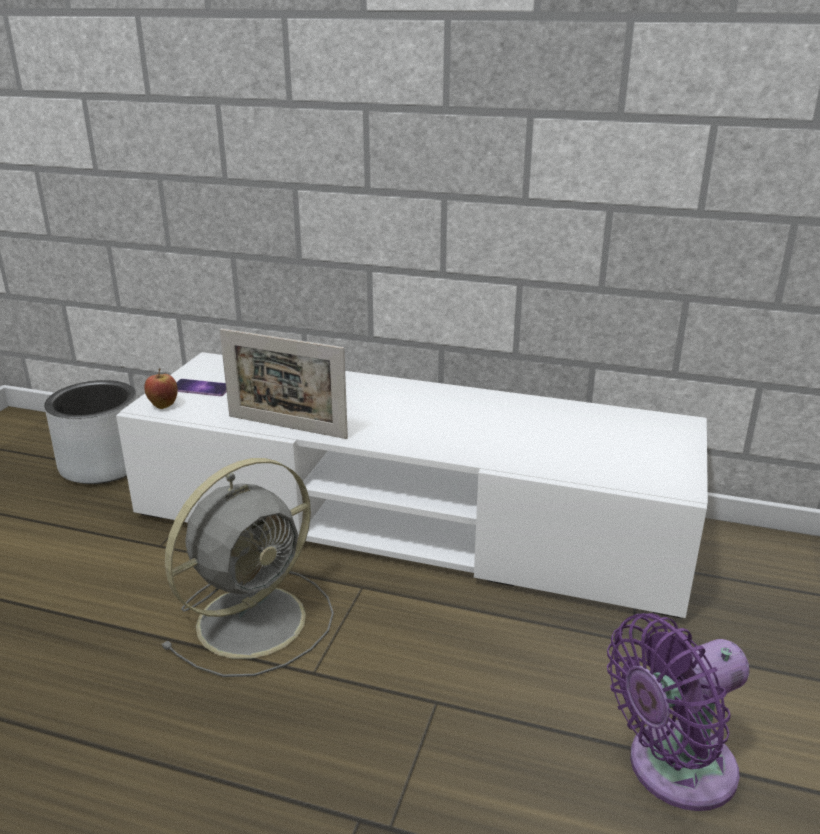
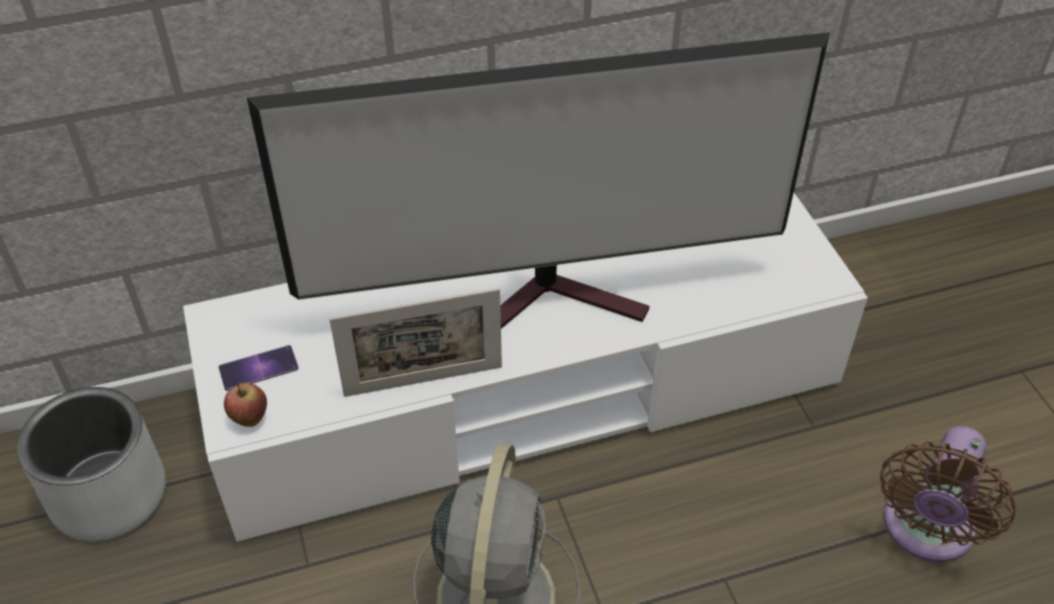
camera: 35 degrees left, 20 degrees up
(430, 423) = (557, 302): none -> television
(672, 770) = (925, 531): purple fan -> brown fan

